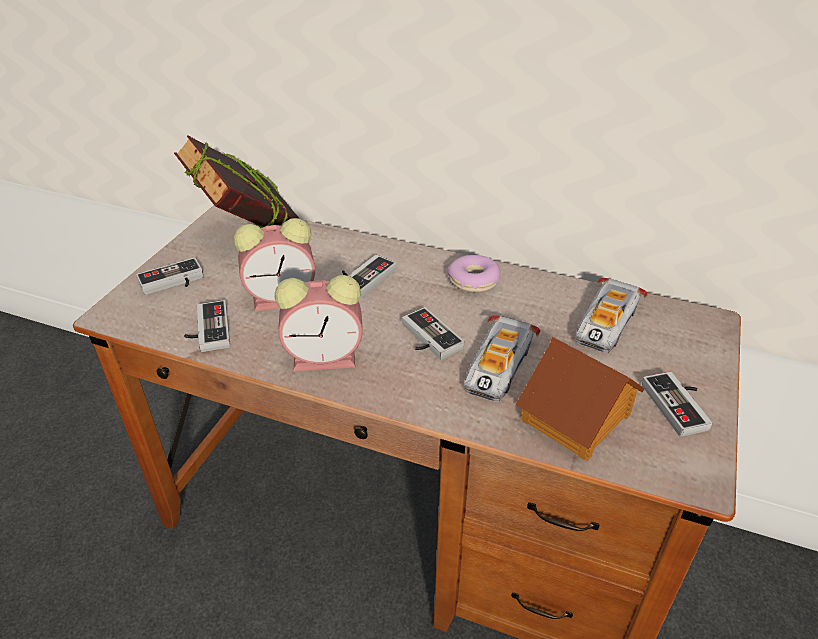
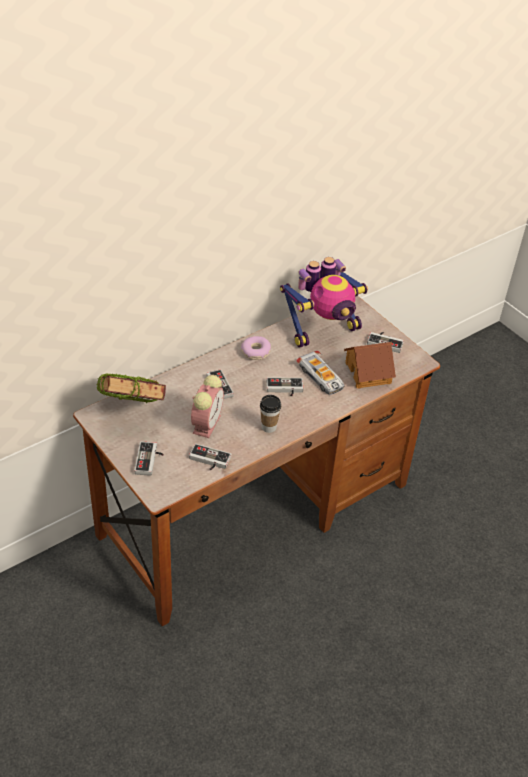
camera: 60 degrees left, 5 degrees up
(327, 357) = (268, 427): alarm clock -> cup
(606, 322) = (323, 330): toy car -> toy robot

